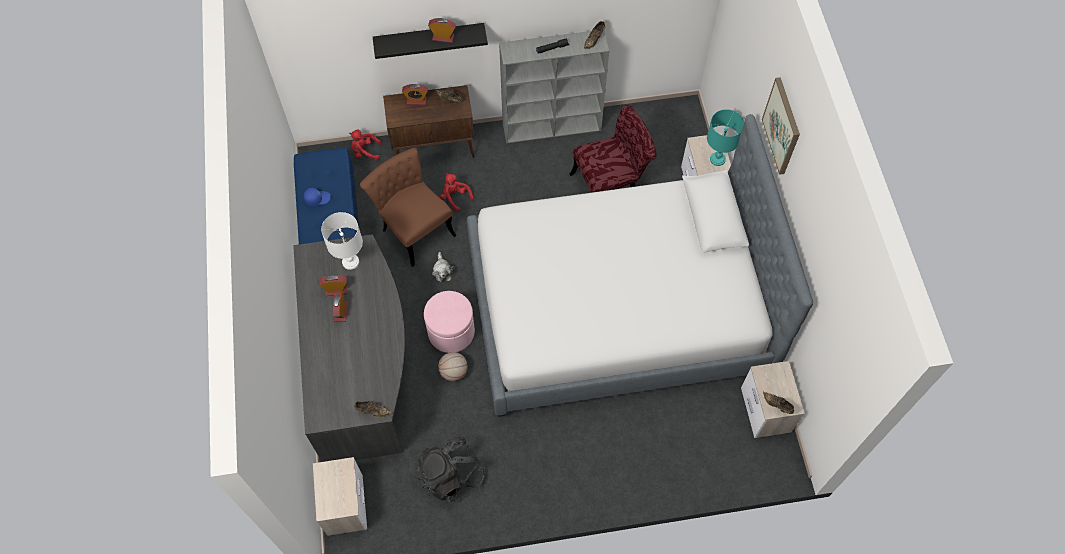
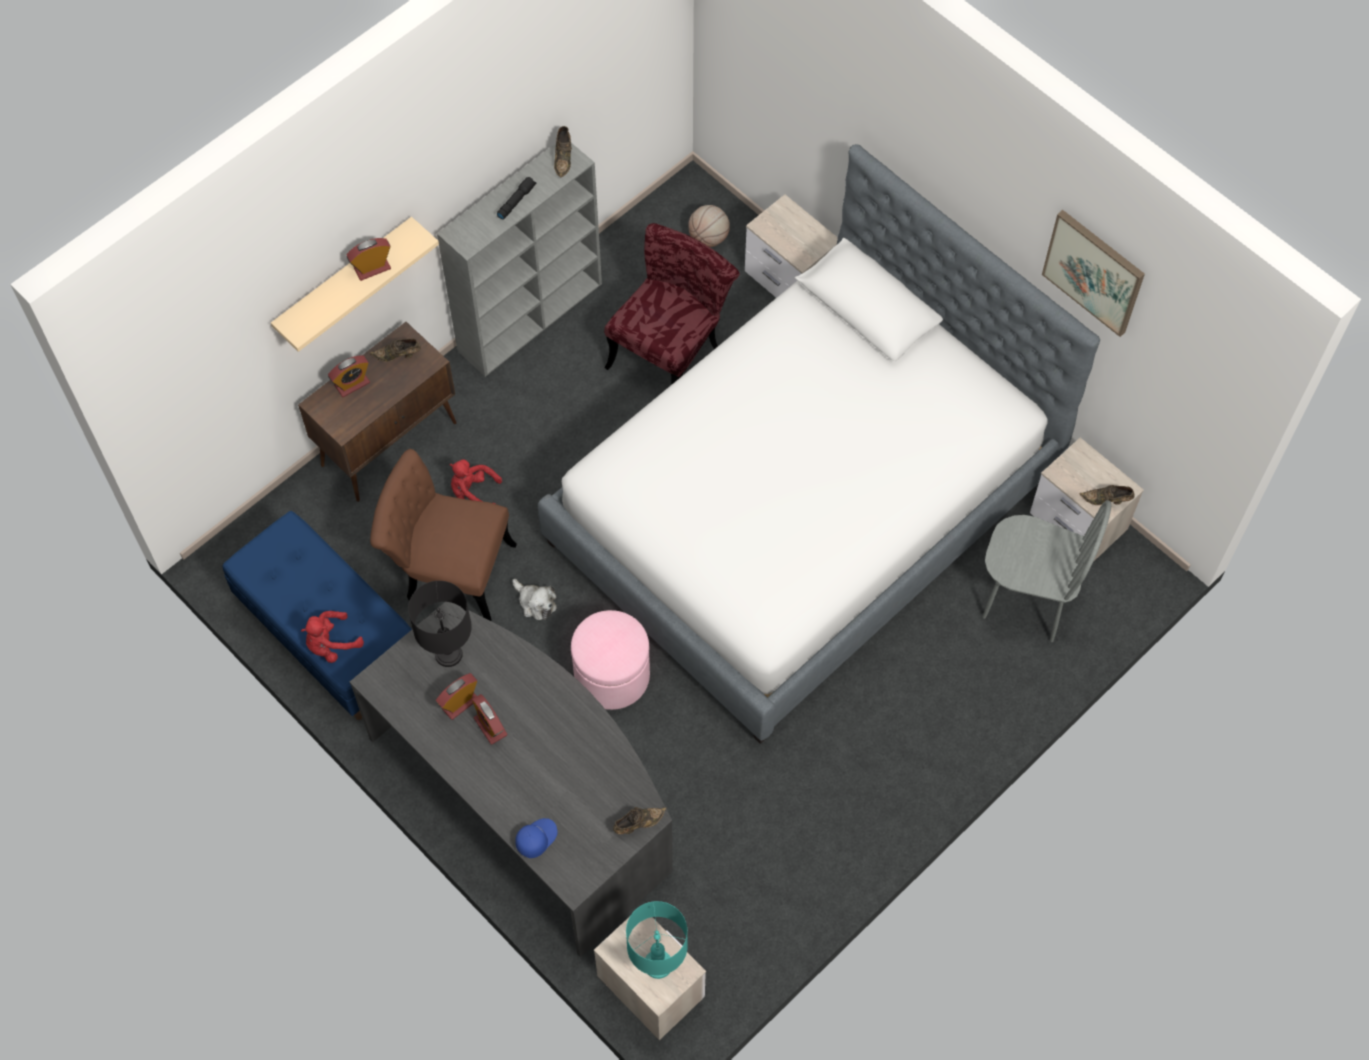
camera: 35 degrees left, 0 degrees up
(317, 198) = (309, 604): blue cap -> blue cap (536, 838)
(350, 261) = (448, 653): white table lamp -> black table lamp
(365, 151) = (292, 506): red plush toy -> red plush toy (331, 644)
(429, 39) = (345, 282): black shelf -> beige shelf
(451, 475) = (758, 857): black backpack -> none
(454, 372) = (657, 725): basketball -> basketball (709, 238)
(702, 434) = (1027, 600): none -> grey chair
(717, 159) = (805, 232): turquoise table lamp -> turquoise table lamp (657, 965)
(782, 126) = (923, 137): picture -> picture (1094, 271)

